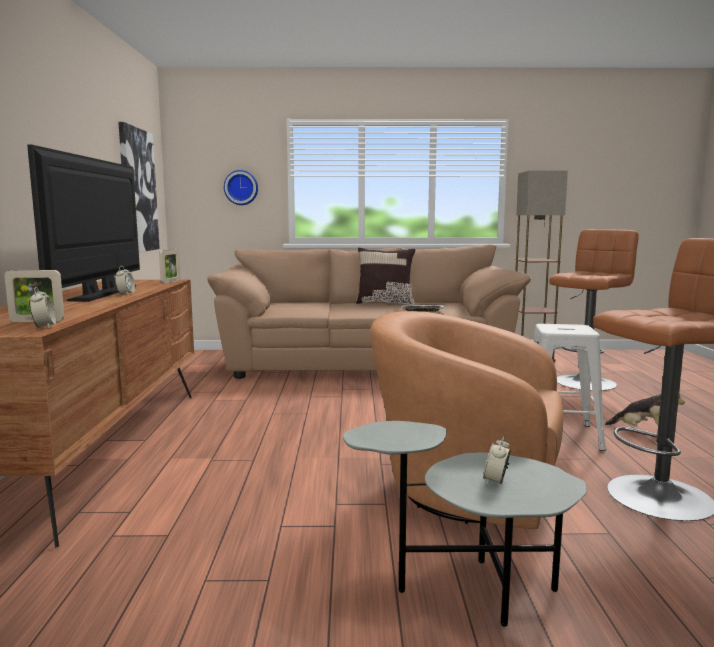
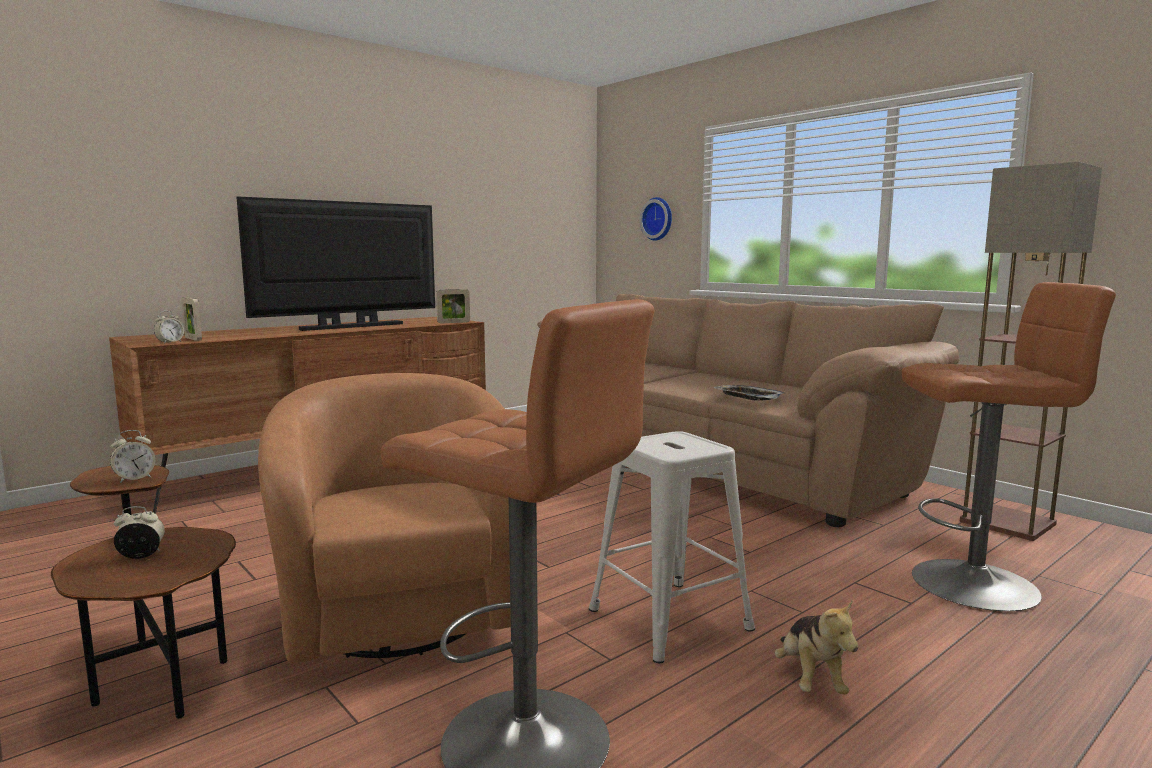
camera: 50 degrees right, 0 degrees up
(126, 294) = (356, 328): alarm clock -> alarm clock (134, 479)
(137, 190) = (525, 227): picture -> none
(385, 303) = (747, 381): pillow -> none
(469, 591) = (155, 671): grey side table -> brown side table

